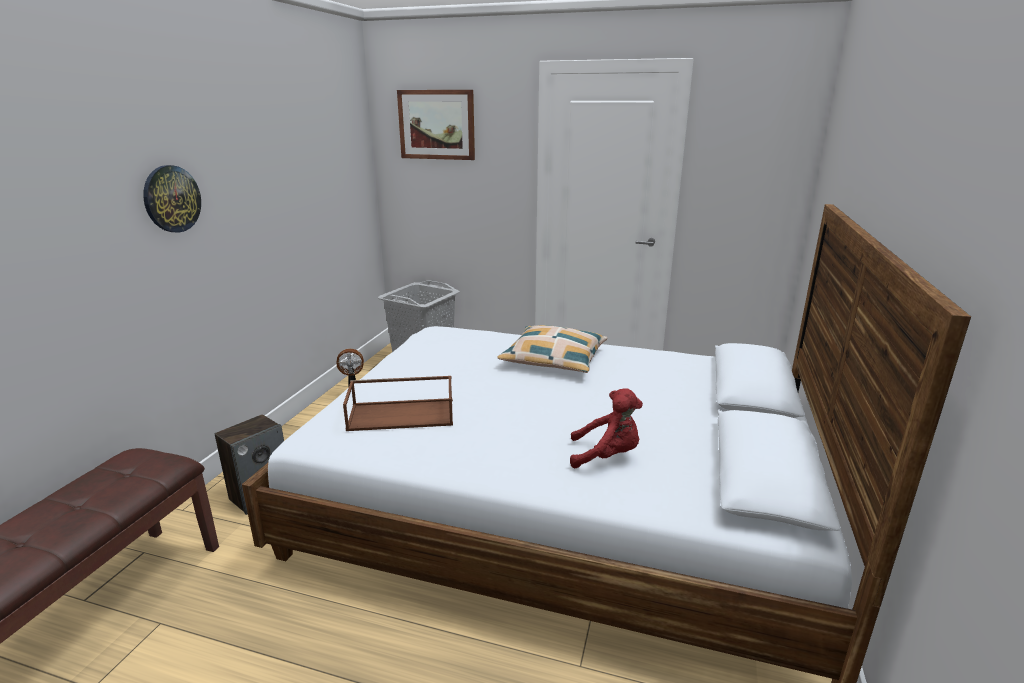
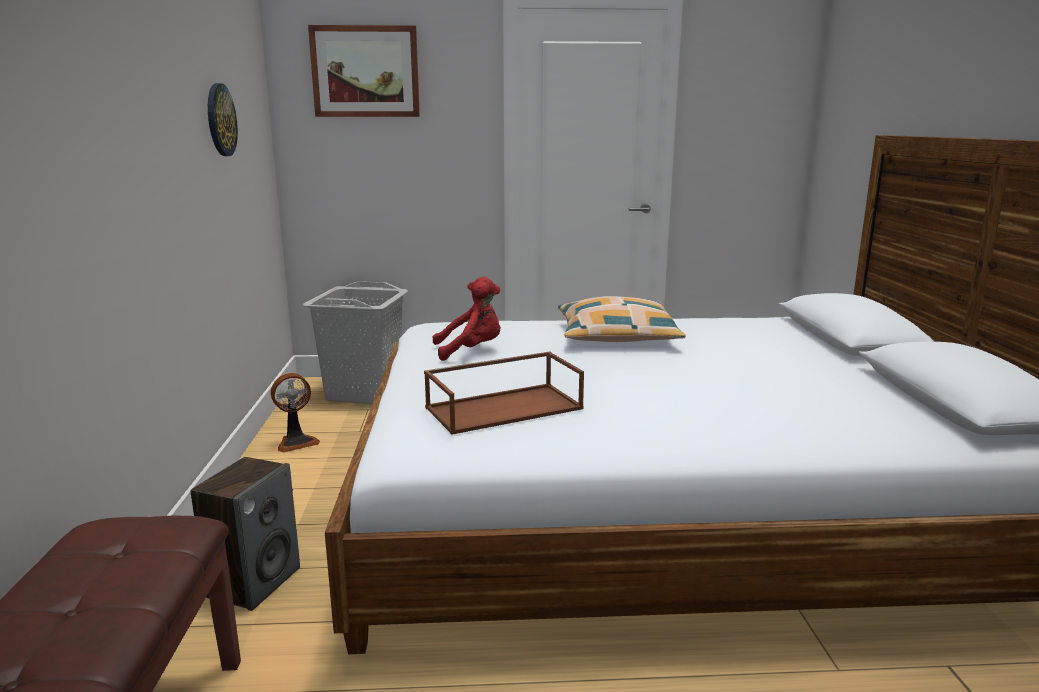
camera: 20 degrees left, 5 degrees down
(171, 199) = (99, 125): wall clock -> wall clock (220, 120)
(607, 456) = (792, 410): red plush toy -> red plush toy (471, 351)

